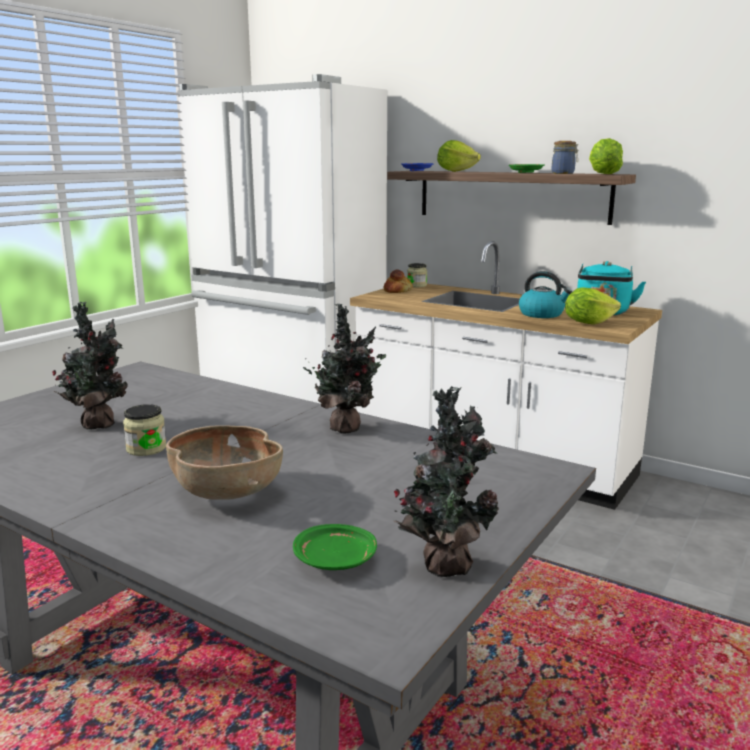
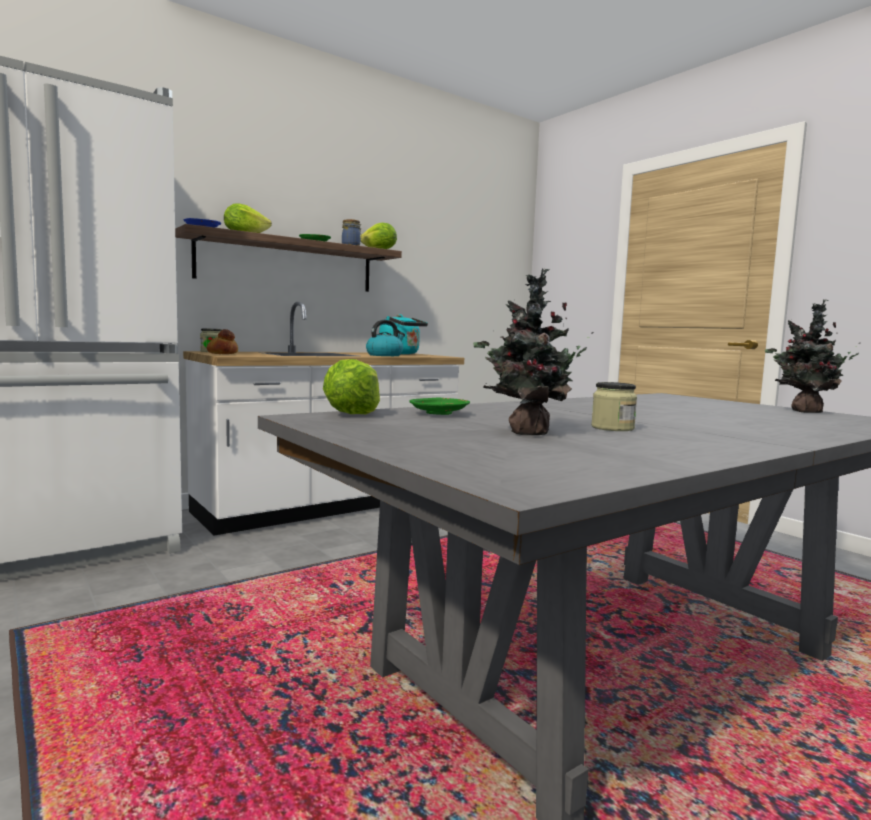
camera: 70 degrees left, 10 degrees down
(226, 492) = (717, 423): brown bowl -> none
(336, 560) = (815, 419): green plate -> green plate (439, 413)
(347, 428) = (577, 402): potted plant -> none
(588, 322) = (424, 356): lettuce -> lettuce (353, 414)

